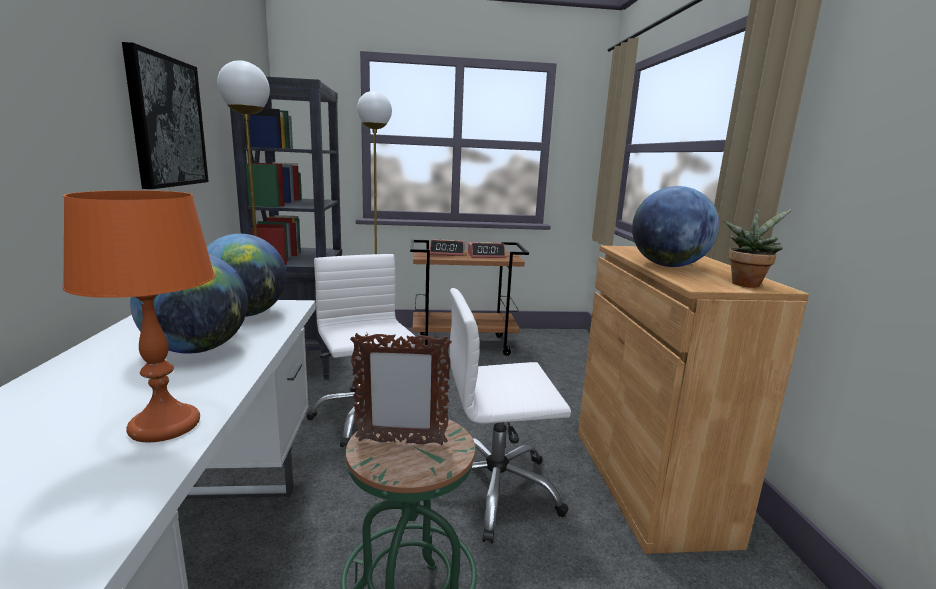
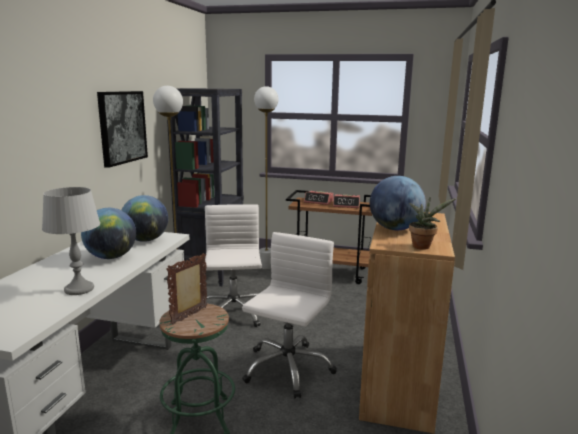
camera: 20 degrees right, 0 degrees up
(166, 425) = (79, 289): orange table lamp -> grey table lamp
(400, 442) = (190, 316): picture frame -> picture frame turned 105 degrees clockwise
(495, 490) = (287, 368): white office chair -> white office chair turned 105 degrees clockwise

